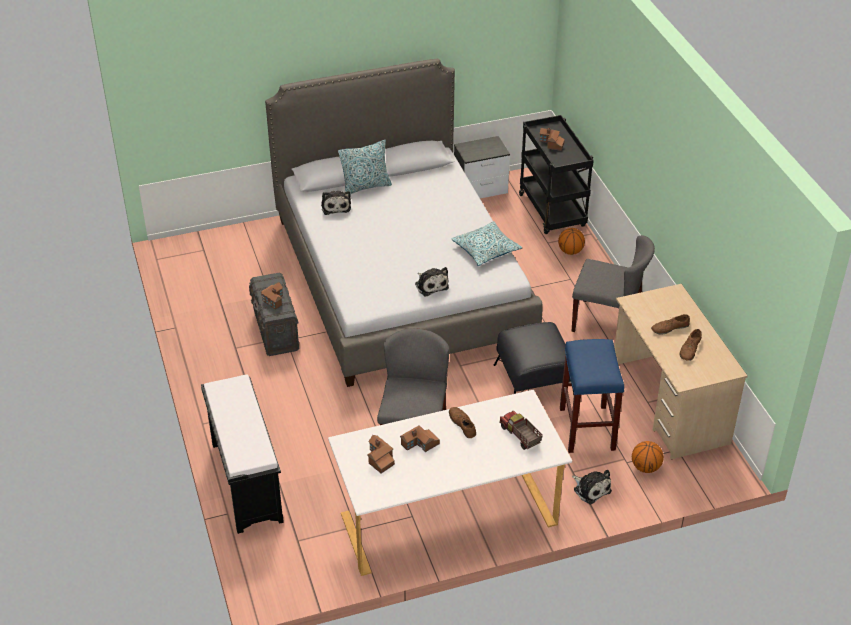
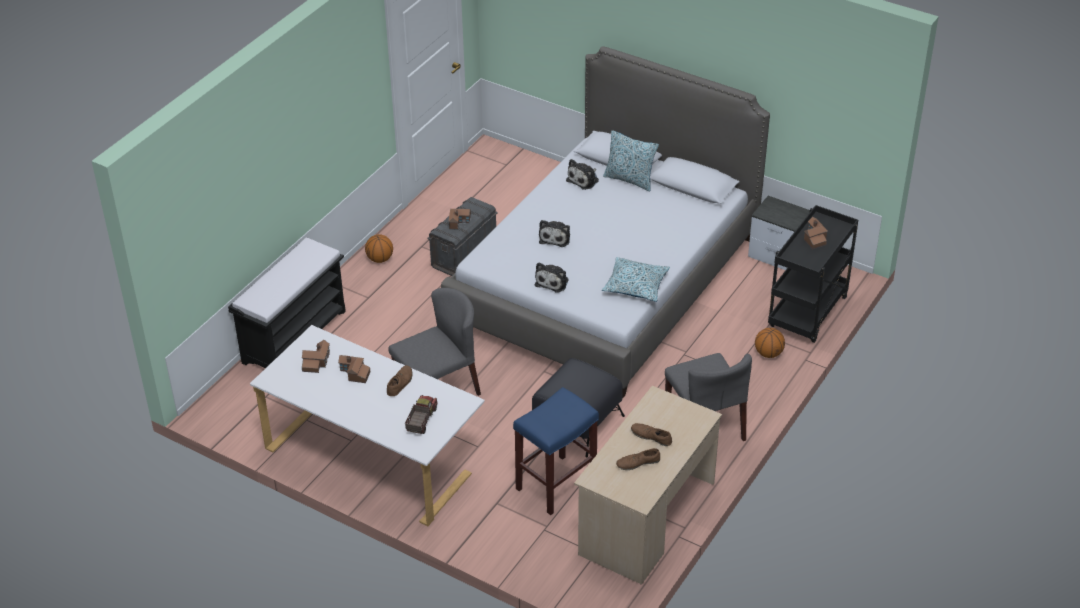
camera: 50 degrees right, 0 degrees up
(591, 489) = (489, 524): plush toy -> plush toy (555, 237)
(645, 467) = (551, 544): basketball -> basketball (380, 259)

